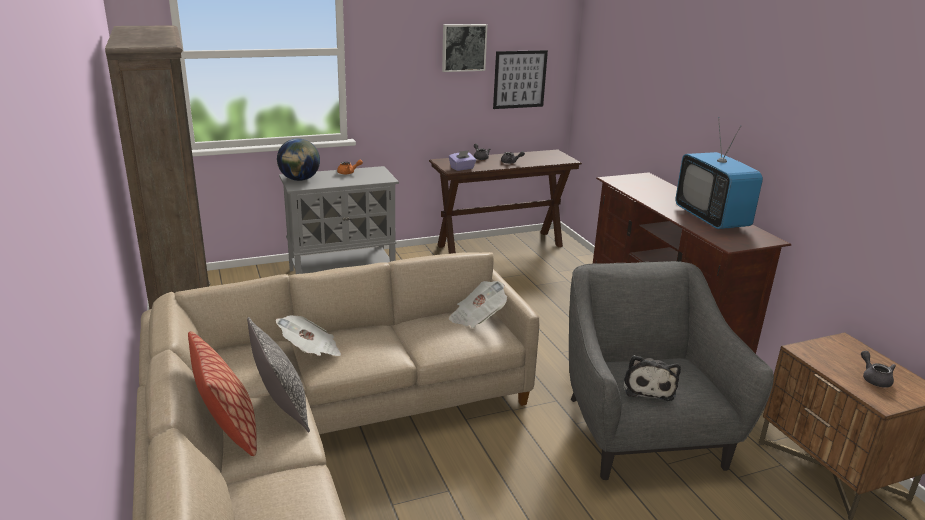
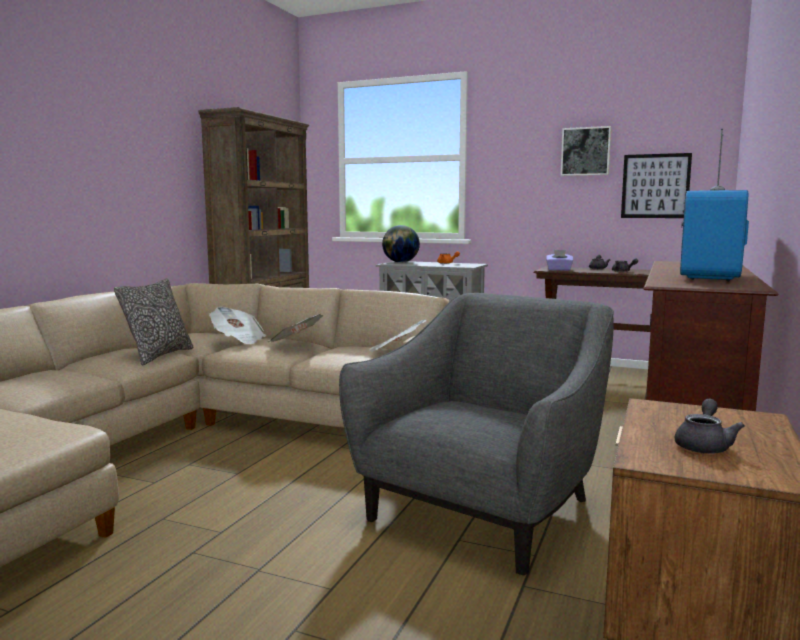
camera: 45 degrees right, 15 degrees down
(229, 432) = (108, 353): pillow -> none
(378, 336) = (295, 343): none -> newspaper
(648, 387) = (439, 415): plush toy -> none

